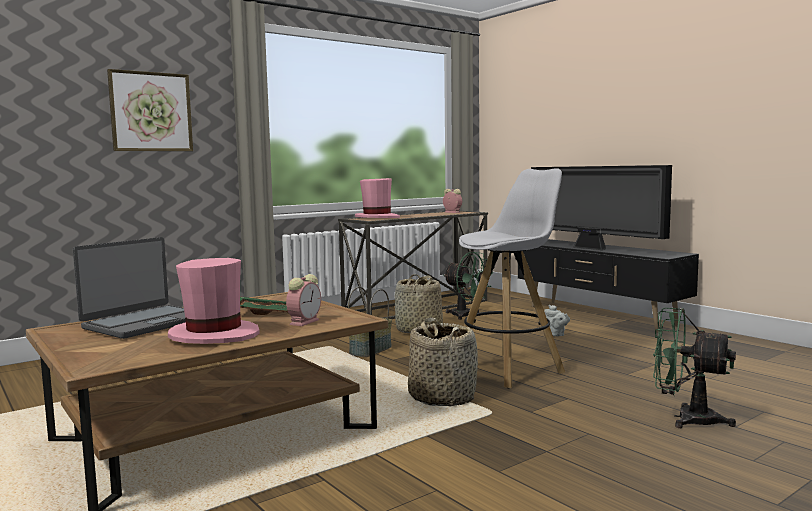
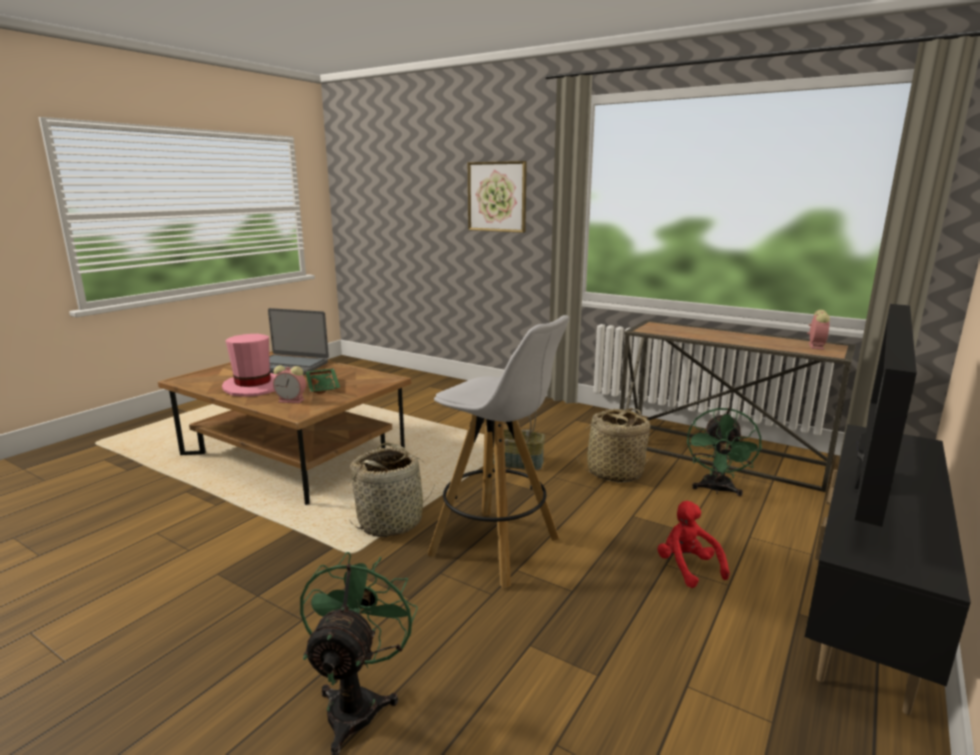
camera: 70 degrees right, 10 degrees up
(377, 217) = (671, 329): pink hat -> none
(555, 335) = (687, 567): grey teapot -> red plush toy

